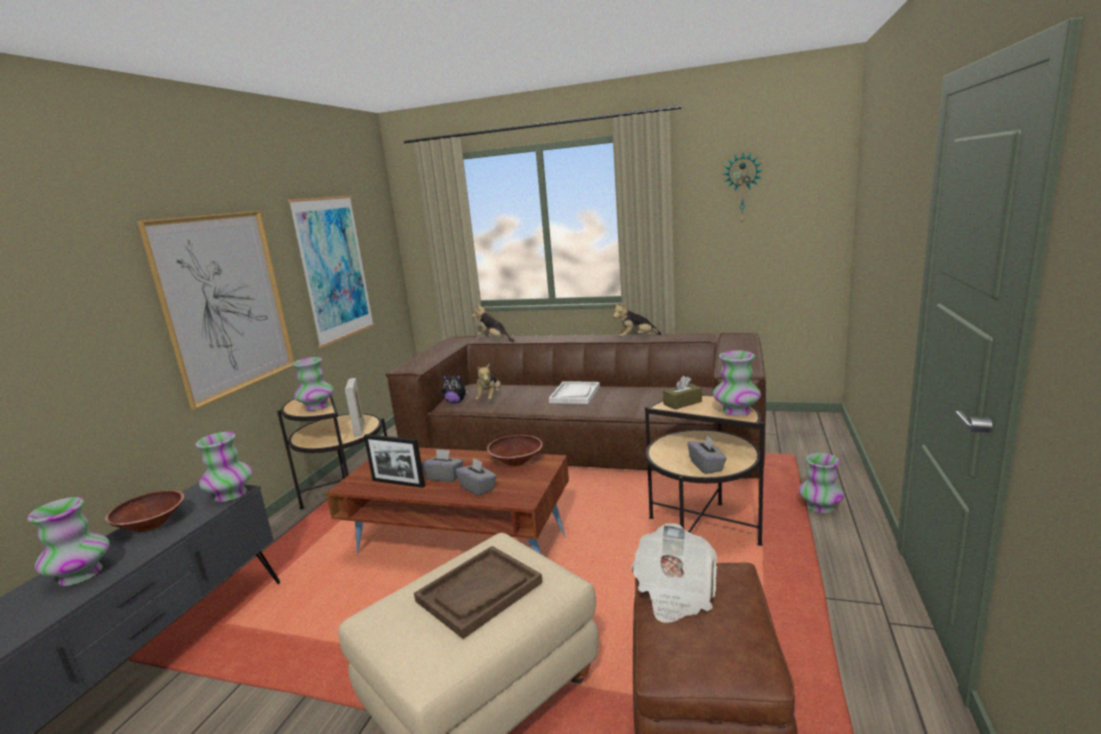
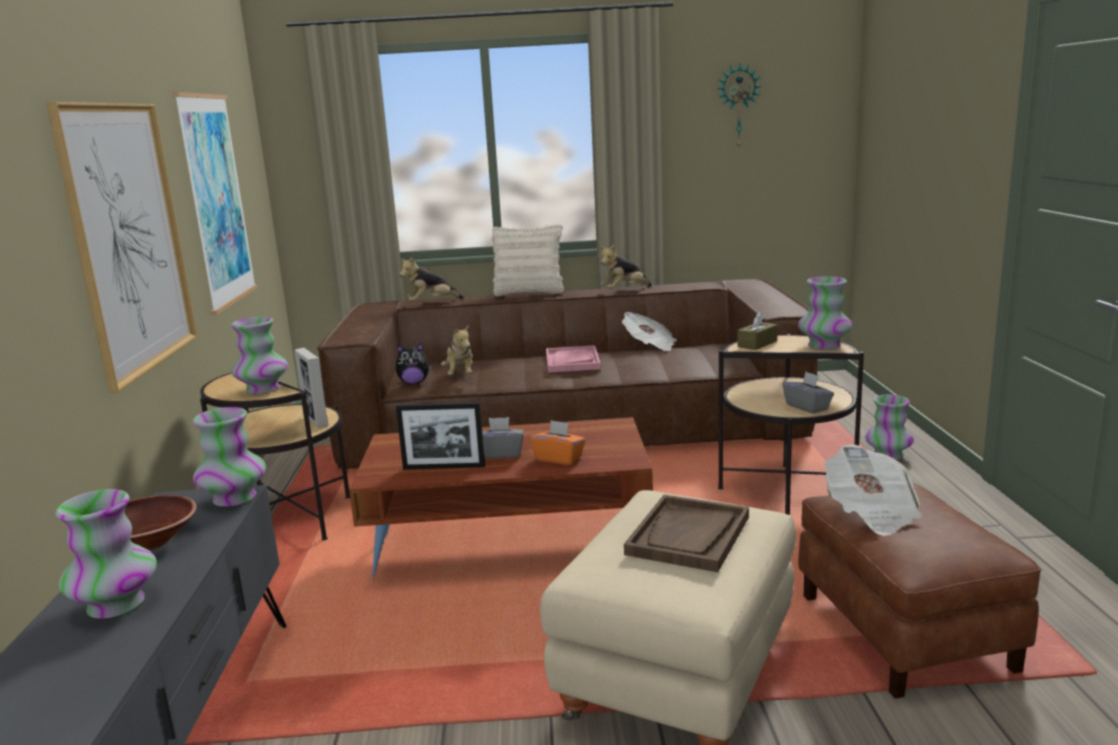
camera: 20 degrees left, 0 degrees up
(478, 488) = (559, 458): grey tissue box -> orange tissue box
(494, 340) = (431, 303): plush toy -> plush toy turned 45 degrees counterclockwise
(516, 461) = (576, 429): brown bowl -> none
(567, 335) = (529, 293): none -> beige pillow
(575, 394) = (572, 361): white tray -> pink tray
(644, 385) = (650, 346): none -> newspaper

